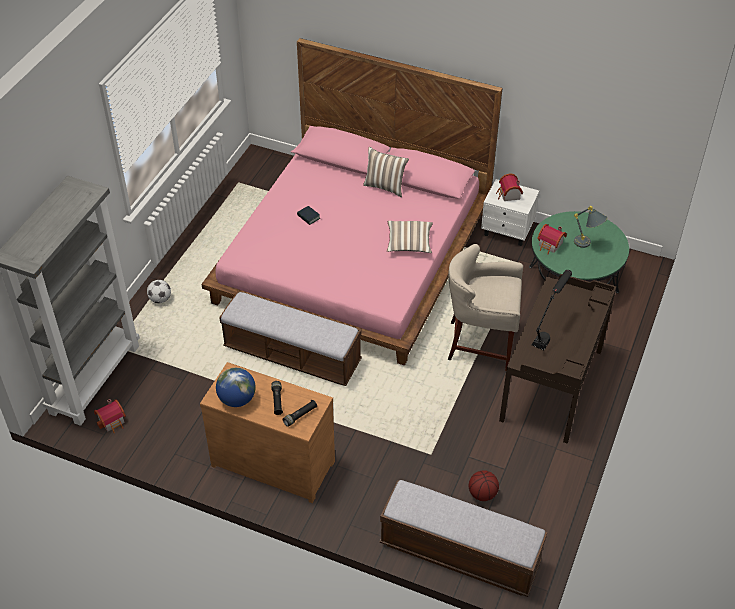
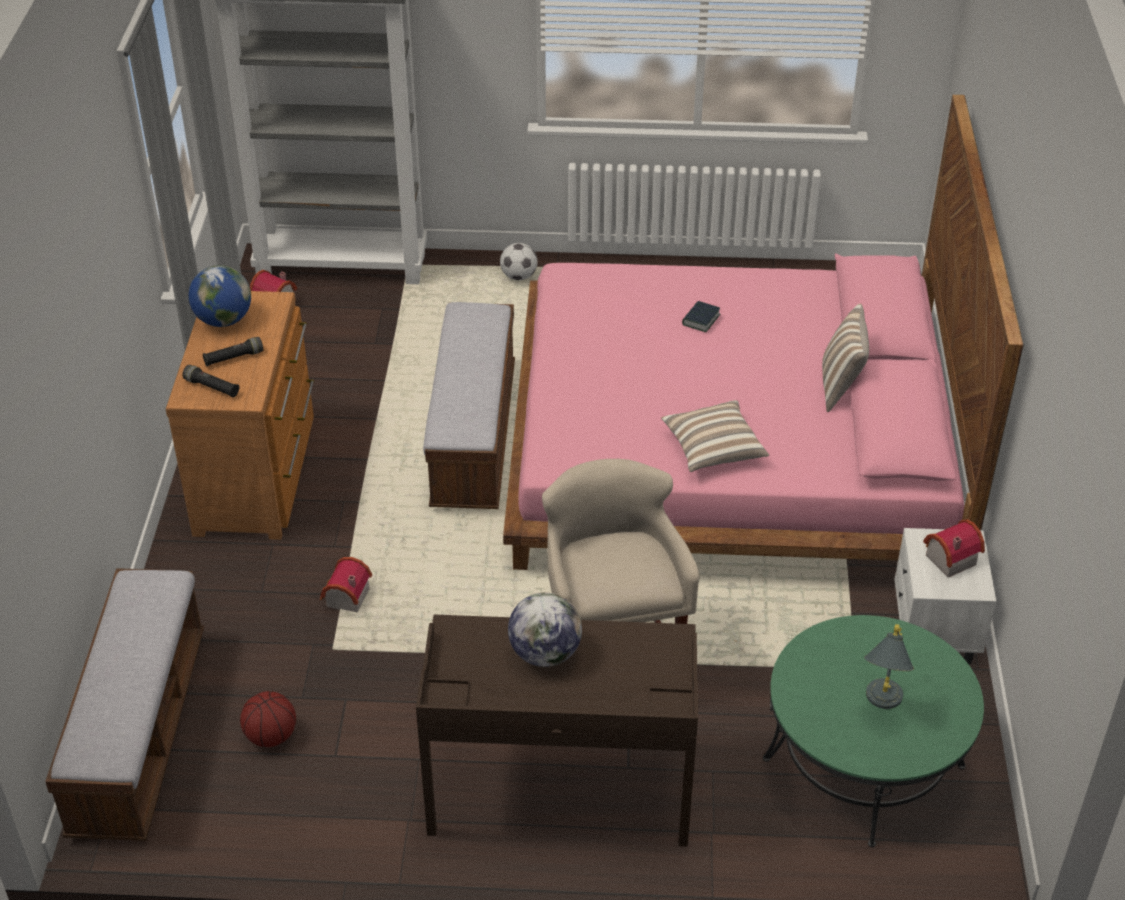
camera: 70 degrees right, 5 degrees down
(547, 332) = (545, 653): black table lamp -> globe
(550, 245) = (841, 647): toy house -> toy house (344, 598)

